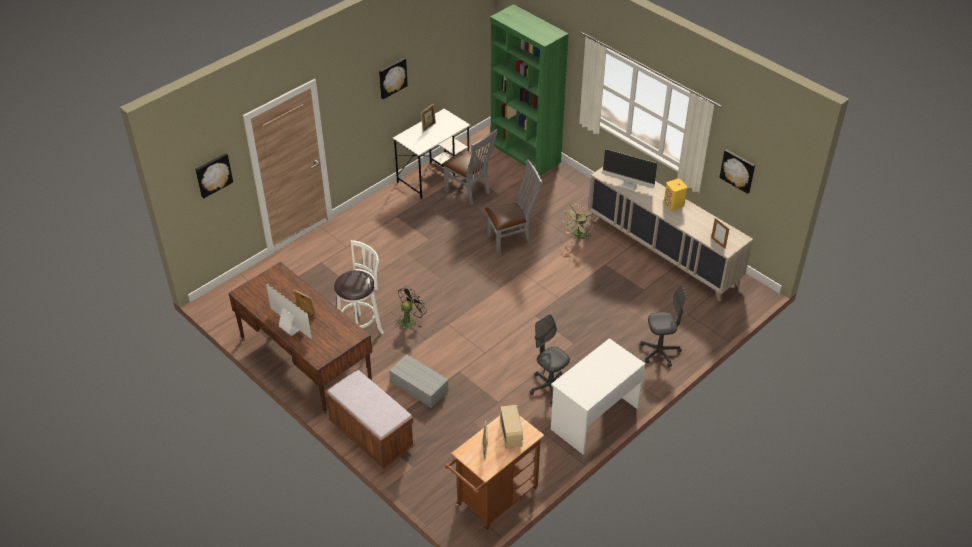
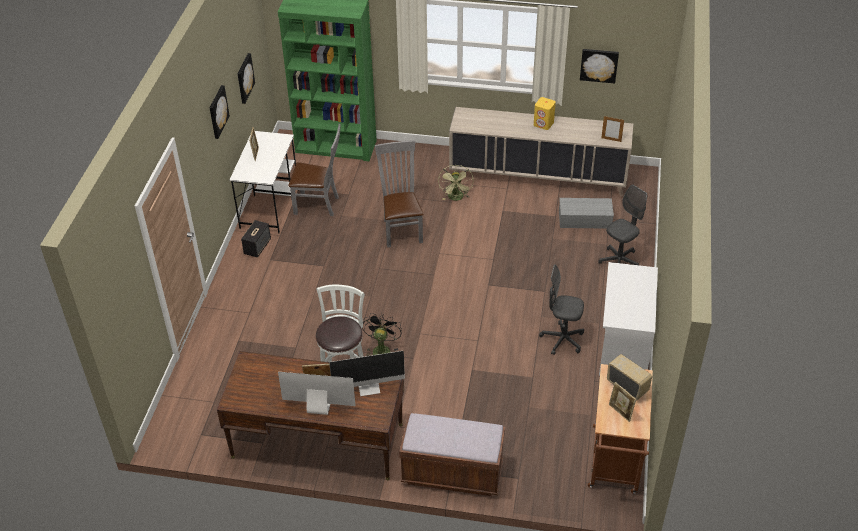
camera: 35 degrees left, 0 degrees up
(213, 174) = (128, 288): picture -> picture (244, 78)
(396, 202) = (257, 246): none -> speaker
(418, 386) = (449, 404): grey storage box -> grey storage box (584, 220)
(512, 240) = (401, 229): grey chair -> grey chair turned 45 degrees counterclockwise
(628, 184) = (489, 124): monitor -> monitor (369, 387)

